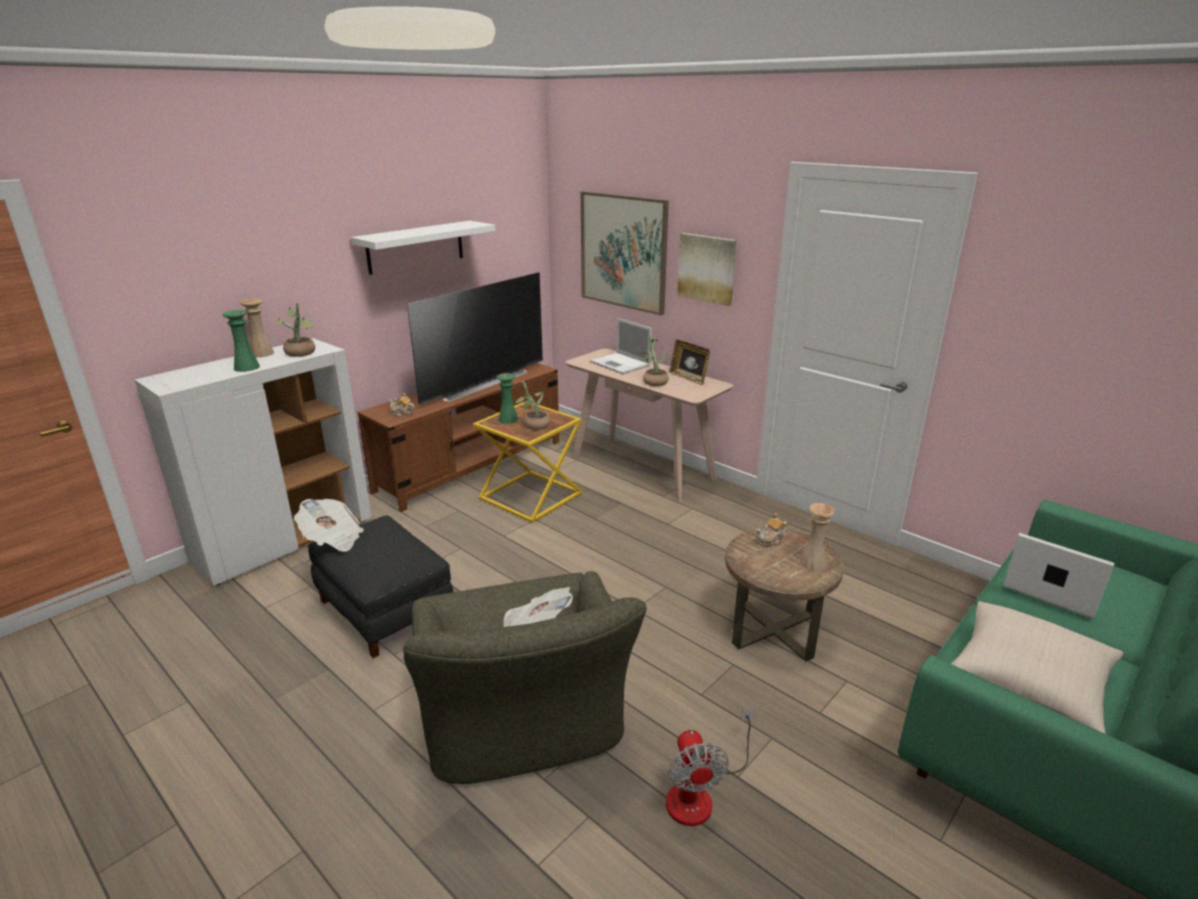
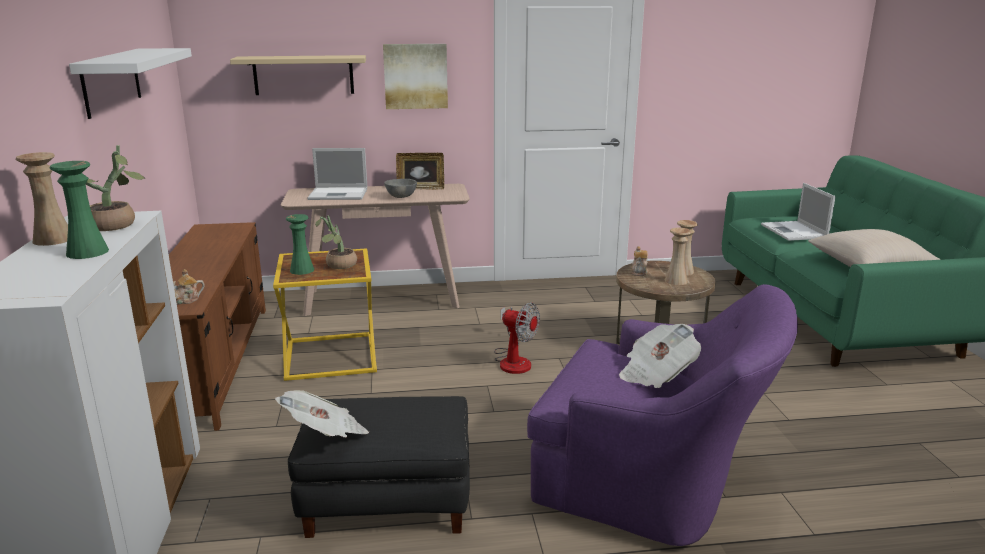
camera: 50 degrees left, 5 degrees down
(481, 383) = (203, 252): television -> none
(523, 725) = (654, 483): green armchair -> purple armchair
(623, 251) = (303, 75): picture -> beige shelf
(653, 381) = (400, 197): potted plant -> grey bowl
(699, 793) = (793, 439): fan -> fan (513, 360)
(781, 567) = (676, 281): none -> beige vase
(1051, 588) = (794, 232): laptop -> laptop turned 90 degrees counterclockwise

